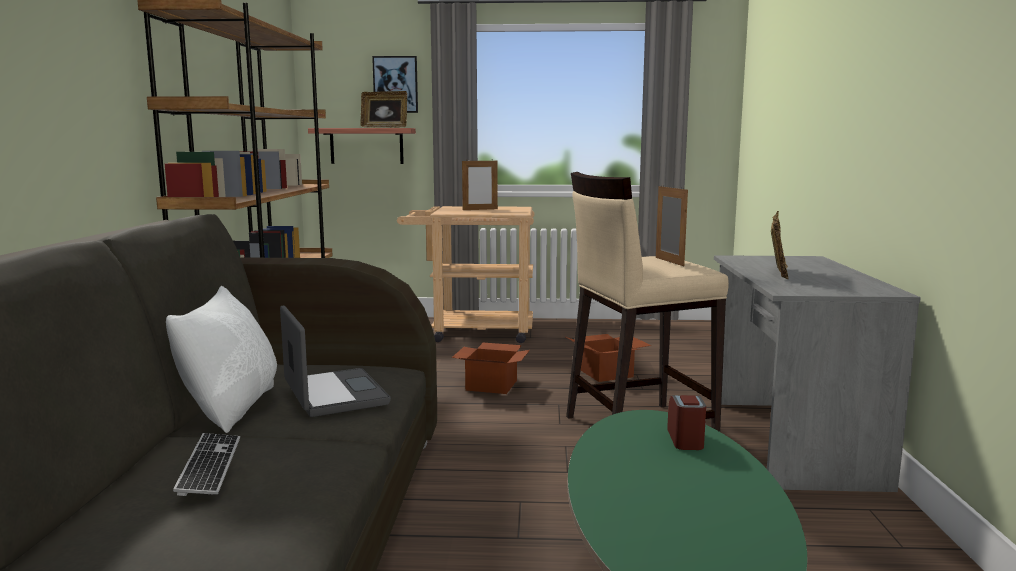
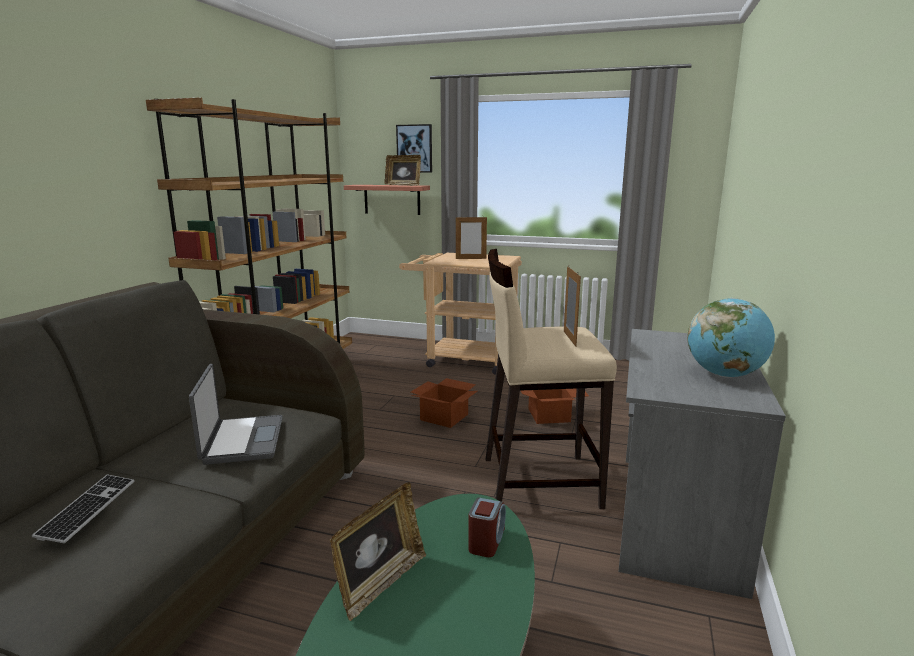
camera: 15 degrees right, 5 degrees up
(231, 409) = (162, 445): white pillow -> none
(777, 274) = (665, 363): picture frame -> picture frame (380, 583)
(840, 278) = (725, 375): none -> globe

